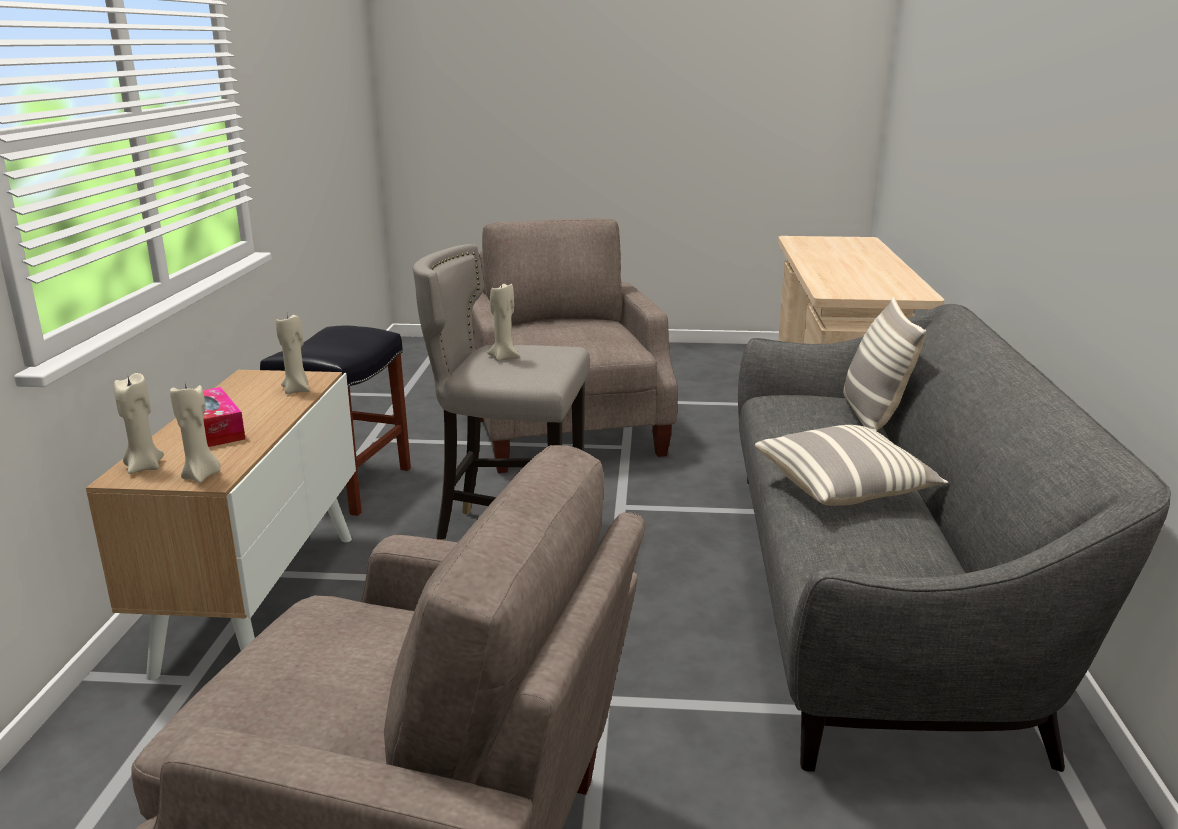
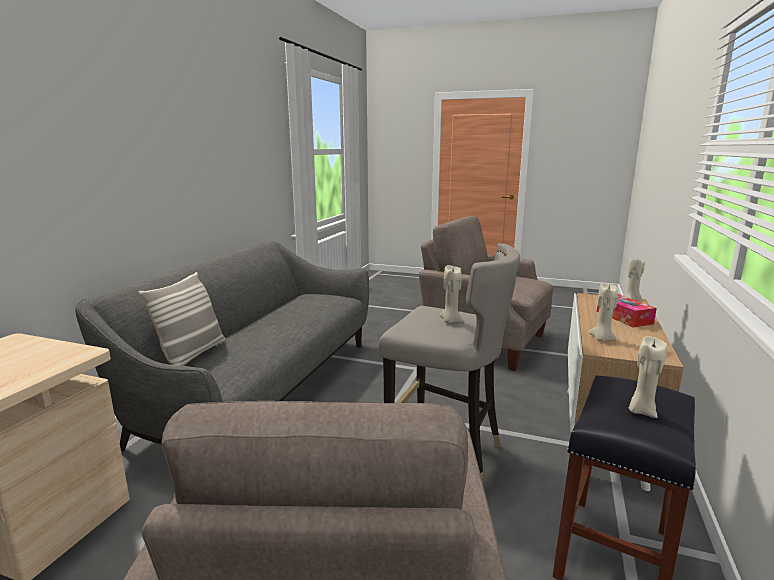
camera: 165 degrees left, 5 degrees down
(202, 476) = (595, 298): beige candle -> beige candle (641, 411)
(845, 487) = (287, 320): pillow -> none

